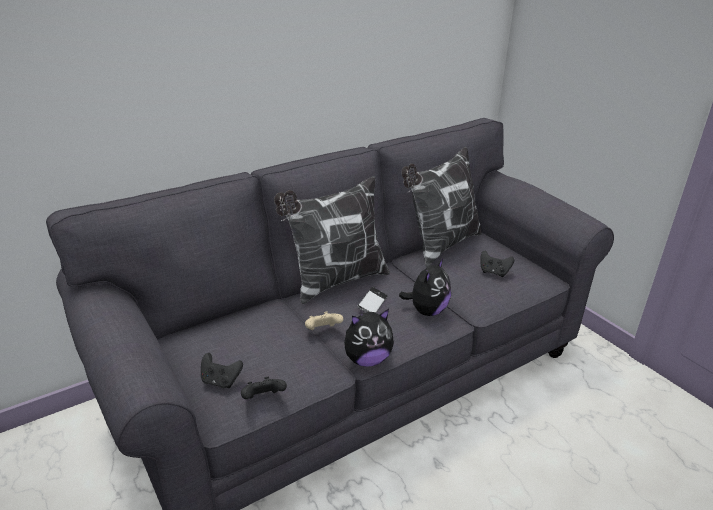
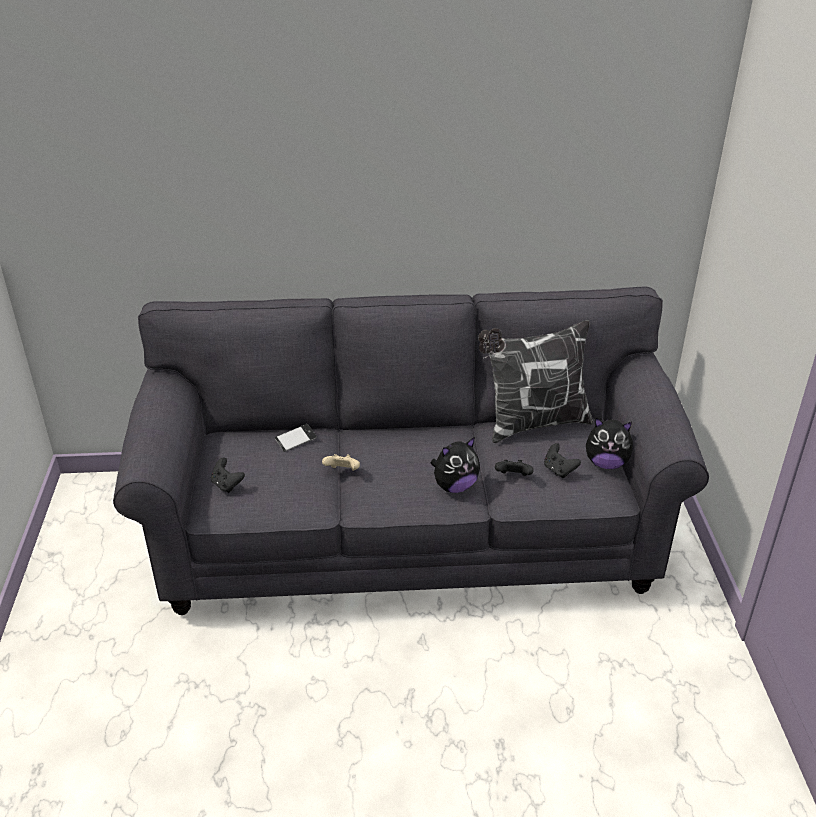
camera: 30 degrees right, 5 degrees up
(263, 399) = (247, 511): black game controller -> black game controller (513, 477)
(336, 281) = (397, 428): pillow -> none
(367, 359) = (360, 511): plush toy -> plush toy (606, 463)
(372, 304) = (409, 462): phone -> phone (296, 440)

